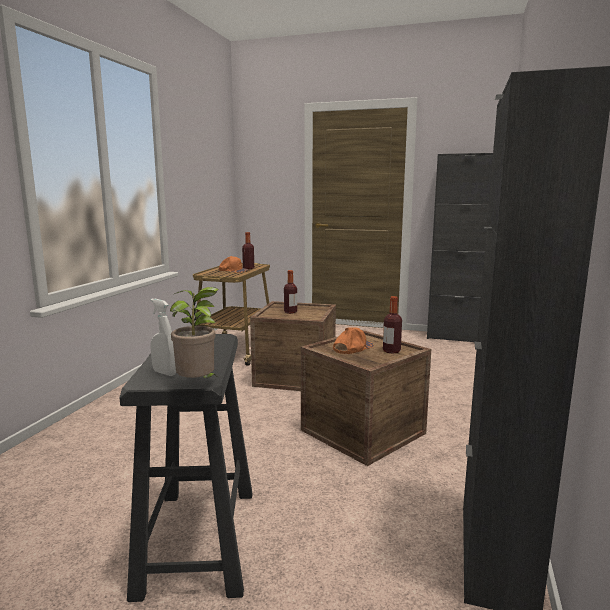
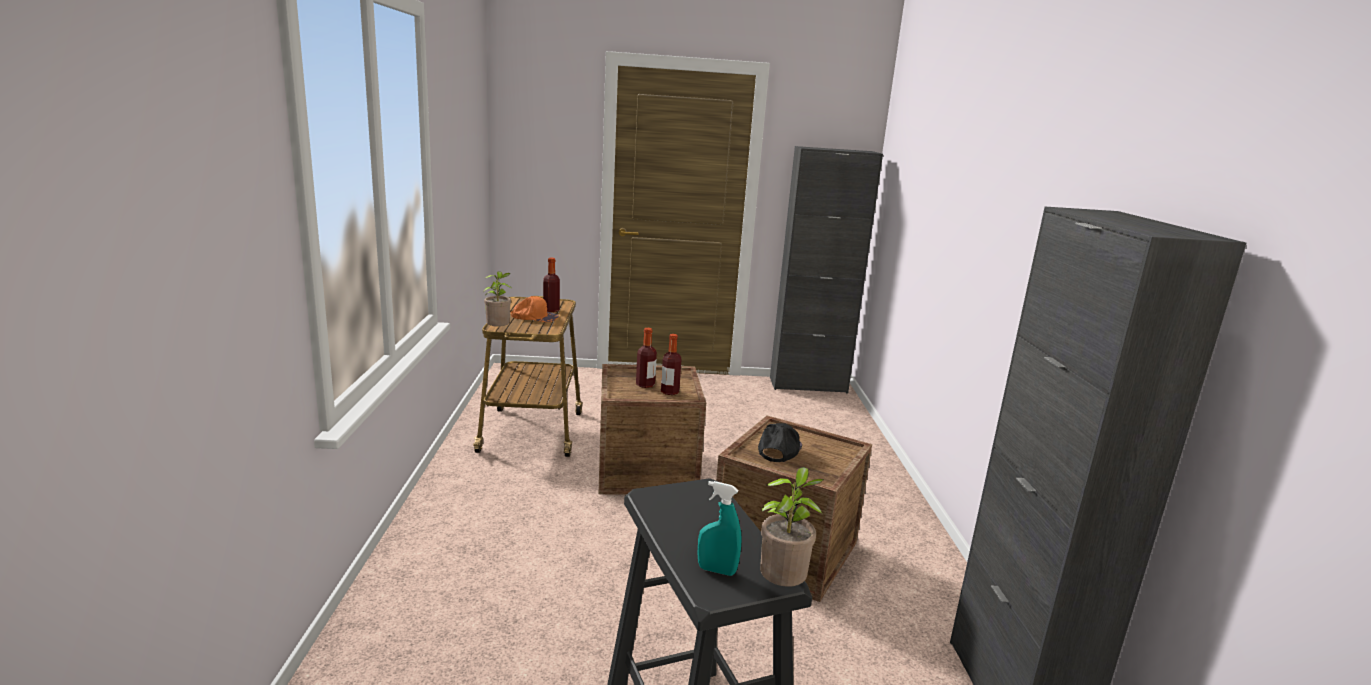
camera: 20 degrees left, 5 degrees up
(164, 373) = (716, 570): white spray bottle -> turquoise spray bottle
(200, 275) = (498, 331): none -> potted plant
(352, 347) = (779, 449): orange cap -> black cap
(391, 351) = (828, 451): bottle -> bottle (670, 392)

